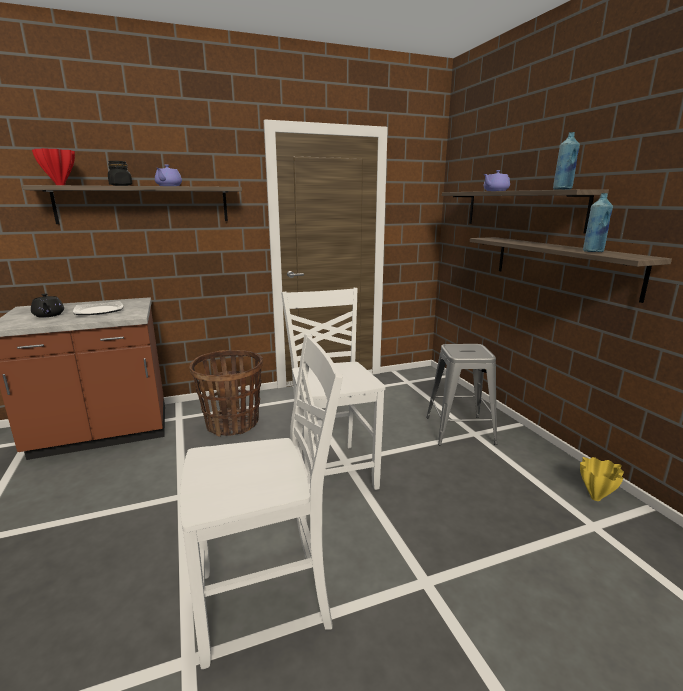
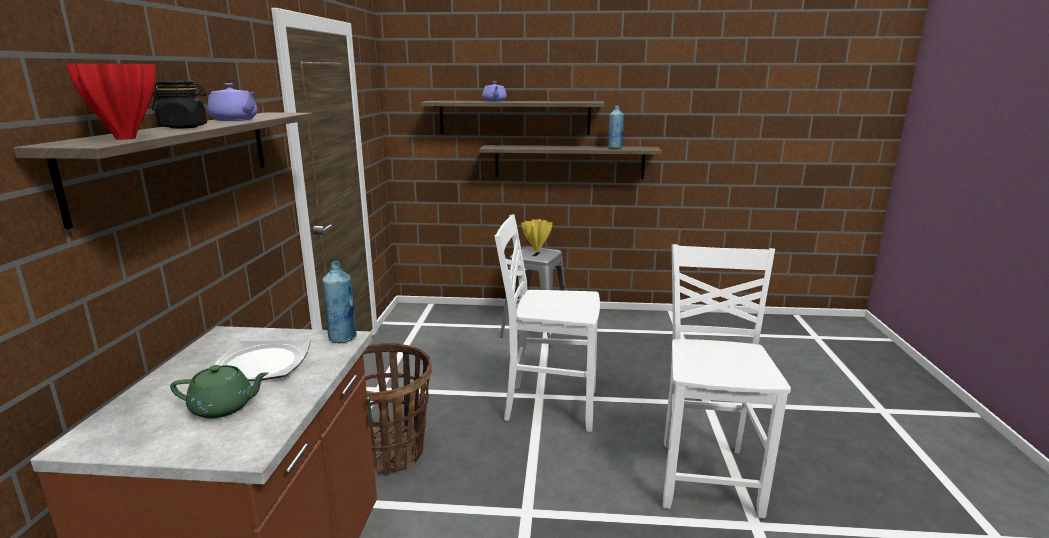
camera: 65 degrees left, 0 degrees up
(49, 315) = (224, 407): black teapot -> green teapot
(562, 189) = (576, 101): blue bottle -> blue bottle (343, 338)
(594, 498) = (654, 321): yellow vase -> yellow vase (536, 249)

